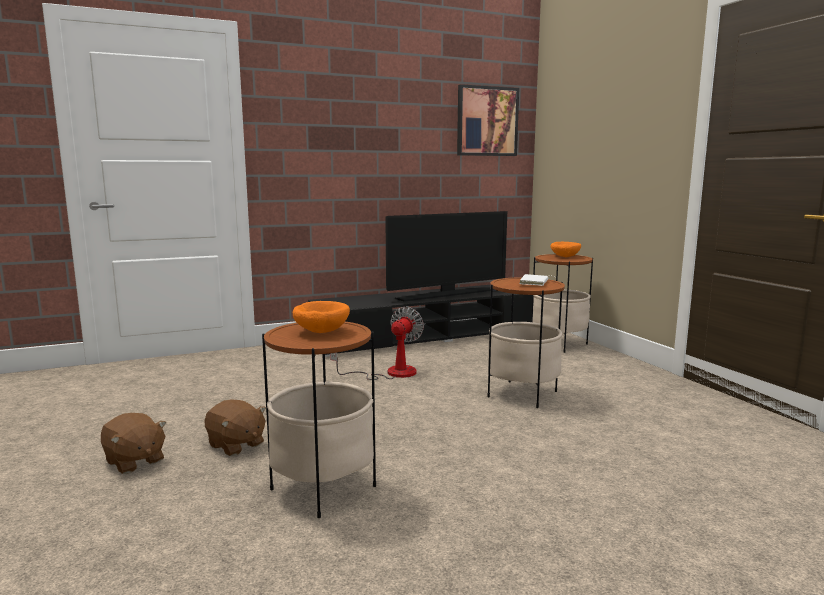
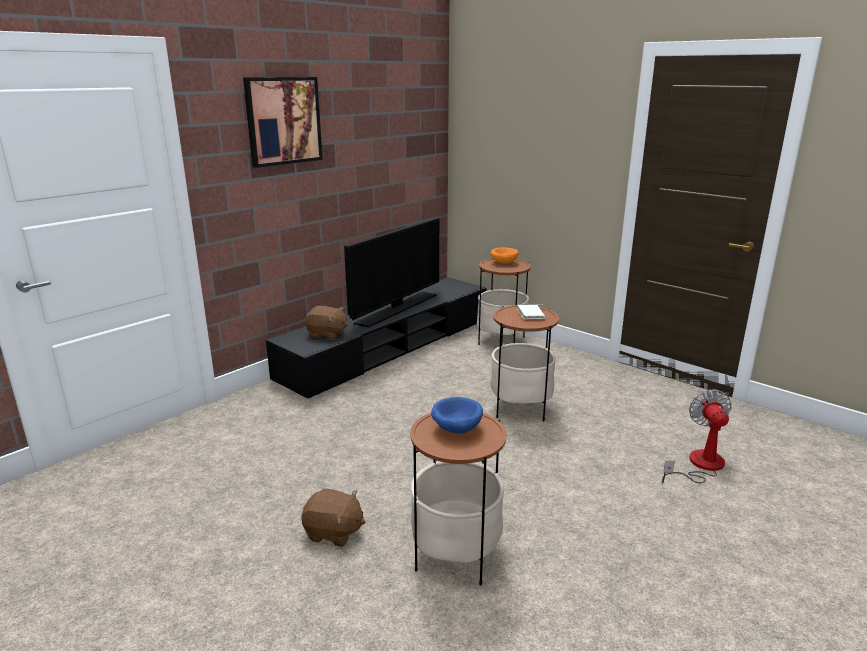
camera: 25 degrees left, 10 degrees up
(134, 461) = (254, 581): brown plush toy -> brown plush toy (327, 334)
(320, 331) = (456, 429): orange bowl -> blue bowl
(390, 373) = (390, 408): fan -> fan (699, 465)
(487, 121) = (410, 126): picture -> picture (283, 121)

